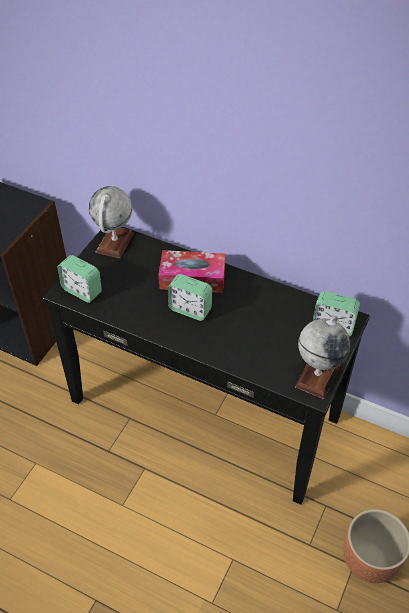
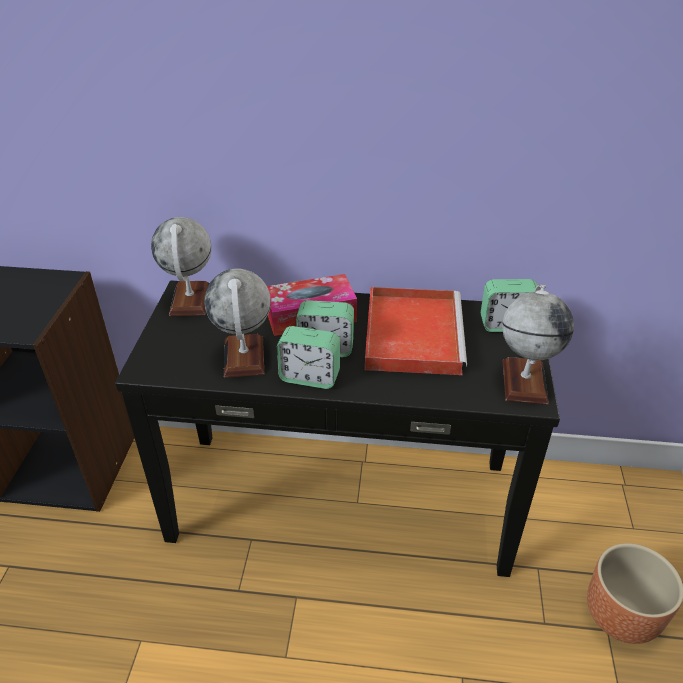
camera: 20 degrees left, 10 degrees down
(82, 291) = (169, 361): alarm clock -> alarm clock (309, 377)
(132, 301) = (244, 357): none -> globe
(258, 313) = (412, 332): none -> red tray

